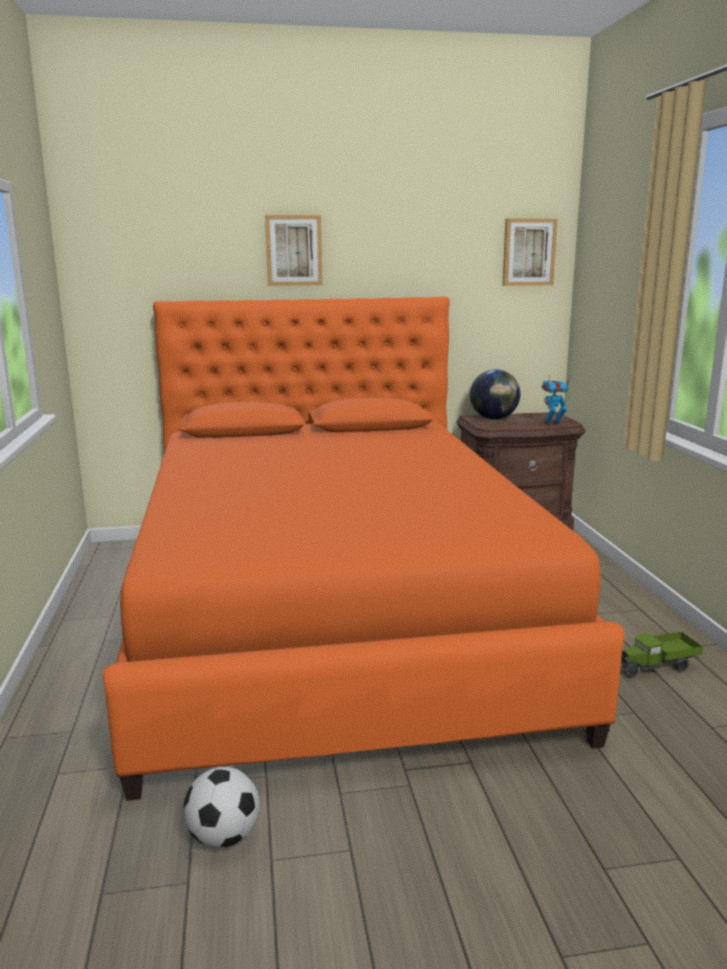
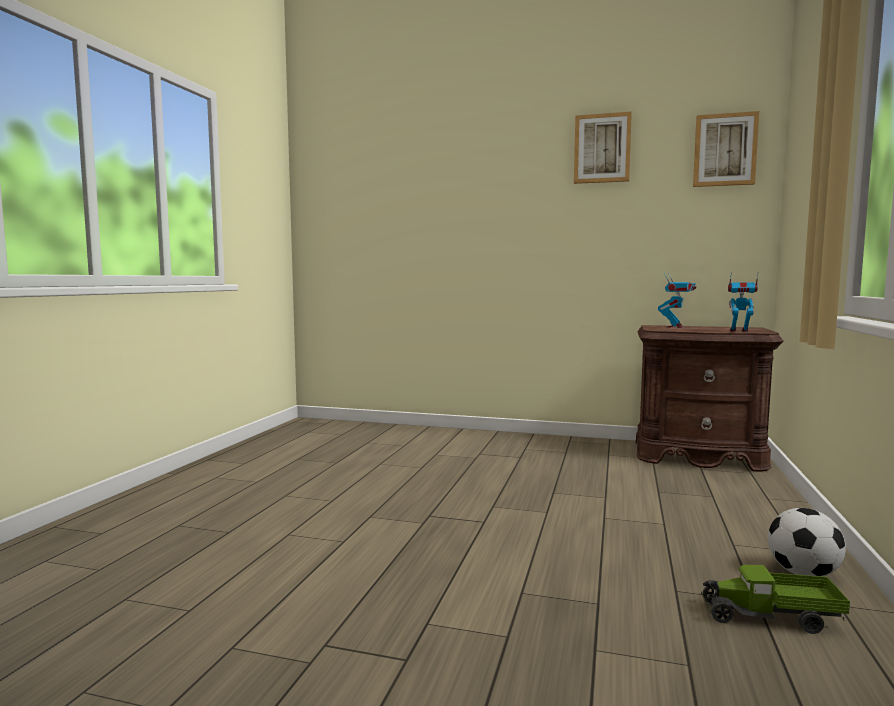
camera: 25 degrees right, 10 degrees down
(223, 837) = (78, 653): football -> football (803, 574)
(293, 250) = (477, 160): picture -> picture (602, 148)
(334, 614) = (426, 493): orange bed -> none
(494, 418) = (675, 327): globe -> toy robot

